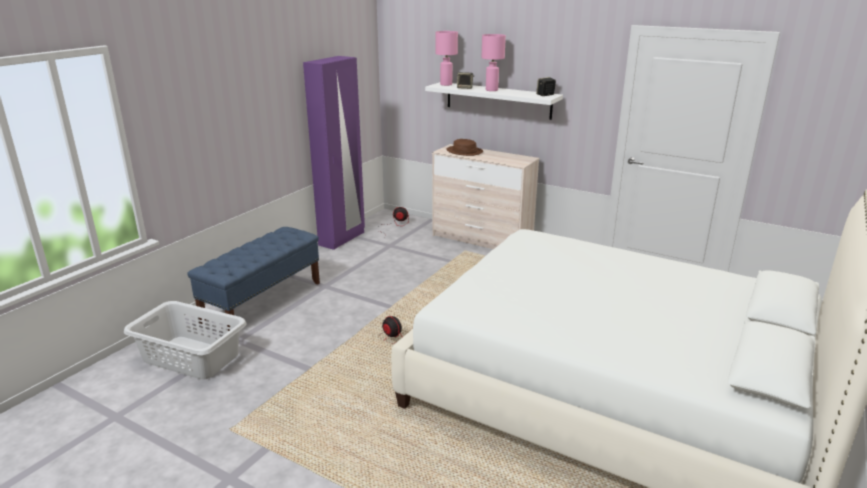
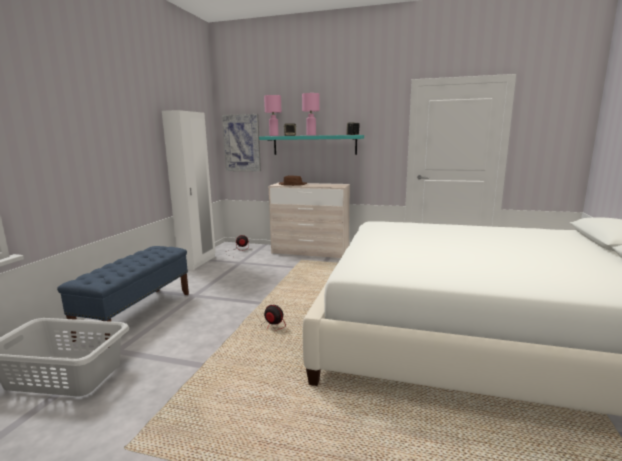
camera: 15 degrees left, 10 degrees down
(342, 239) = (198, 262): purple wardrobe -> white wardrobe
(409, 87) = (242, 143): none -> picture
(498, 100) = (314, 145): white shelf -> turquoise shelf

